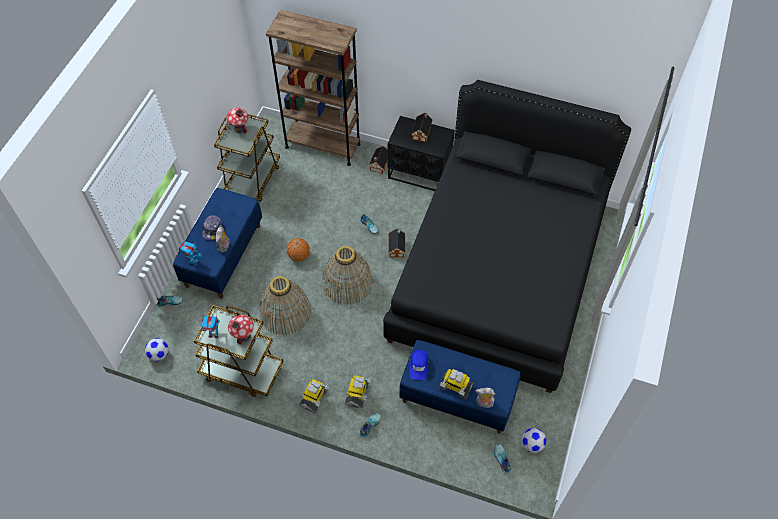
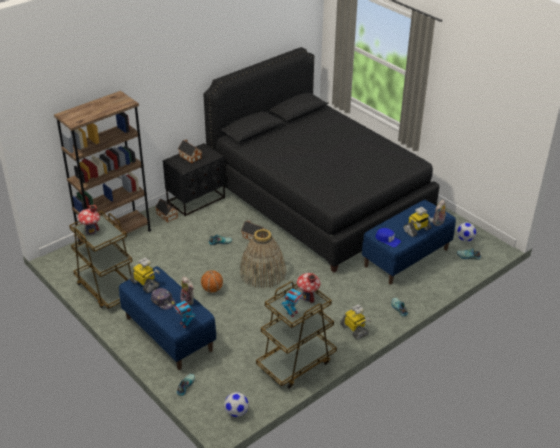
camera: 60 degrees left, 20 degrees down
(285, 312) = (260, 317): basket -> none
(357, 394) = (368, 305): toy robot -> toy robot (145, 284)

